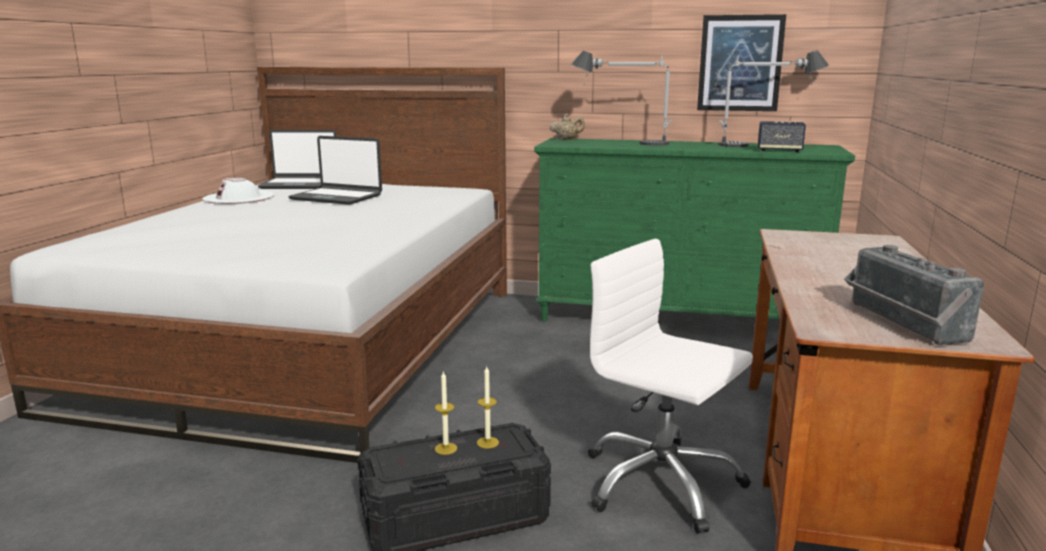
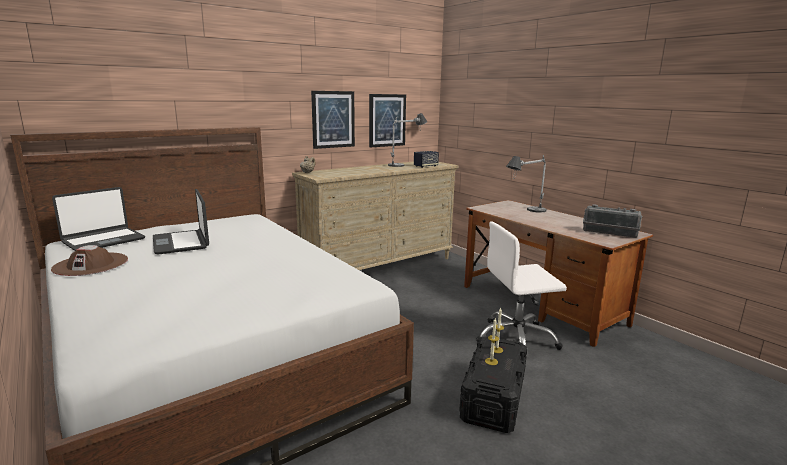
camera: 50 degrees left, 0 degrees up
(239, 197) = (91, 264): white hat -> brown hat
(337, 197) = (181, 243): laptop -> laptop turned 90 degrees clockwise
(623, 143) = (347, 171): table lamp -> table lamp (525, 213)
(628, 59) = (333, 119): none -> picture
(678, 320) = (380, 267): green dresser -> beige dresser

